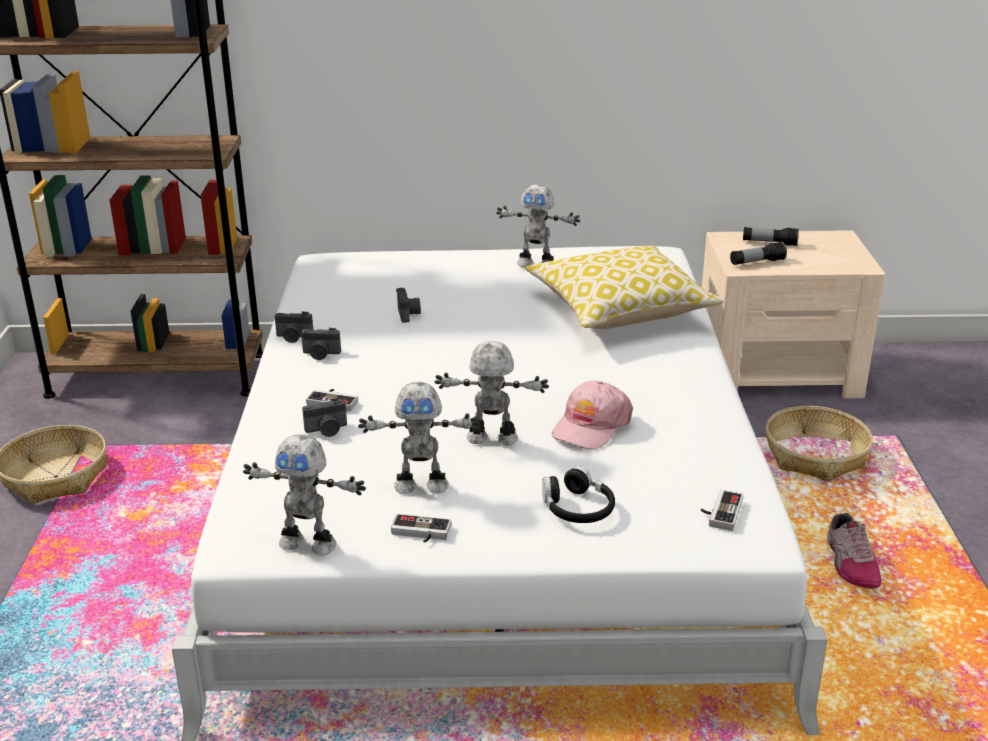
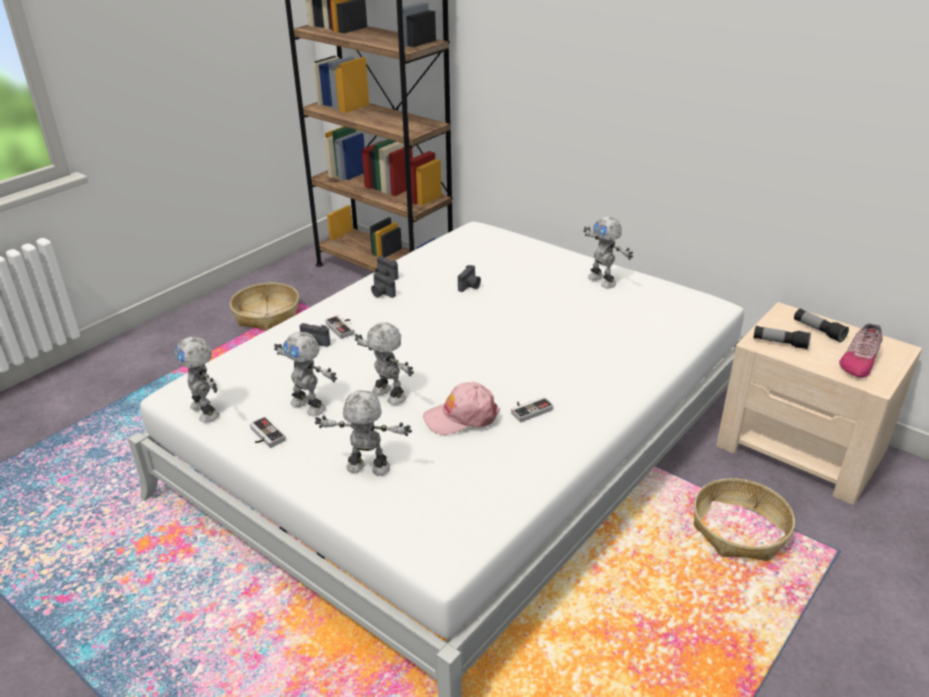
camera: 40 degrees right, 5 degrees up
(577, 508) = (367, 469): black headphones -> toy robot
(620, 309) = (612, 339): pillow -> none
(719, 512) = (448, 523): game controller -> game controller (529, 409)
(850, 563) = (650, 628): shoe -> shoe (859, 360)

